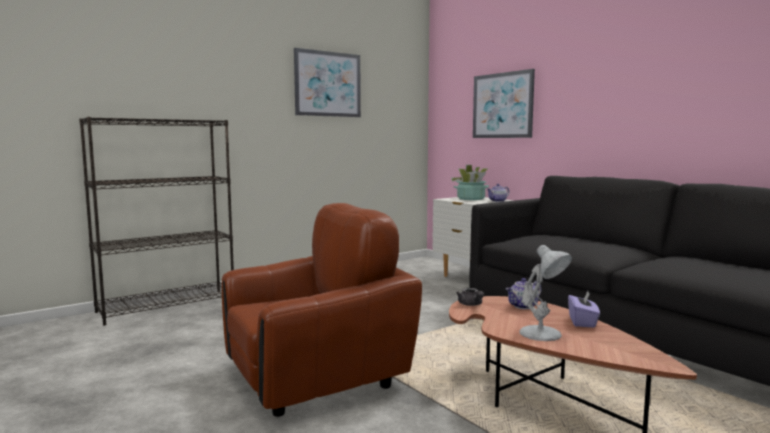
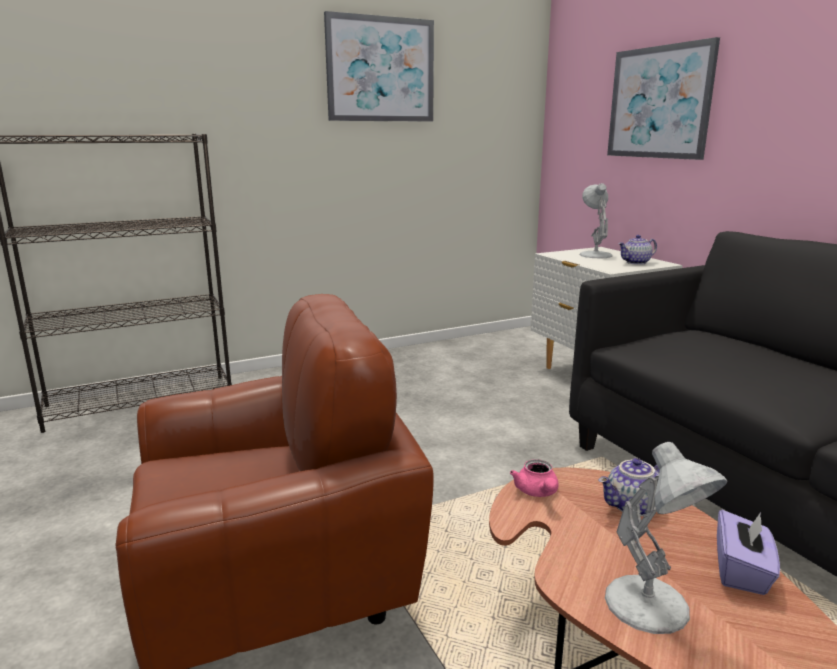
camera: 10 degrees right, 10 degrees up
(471, 198) = (594, 255): potted plant -> white table lamp
(471, 305) = (537, 492): grey teapot -> pink teapot

